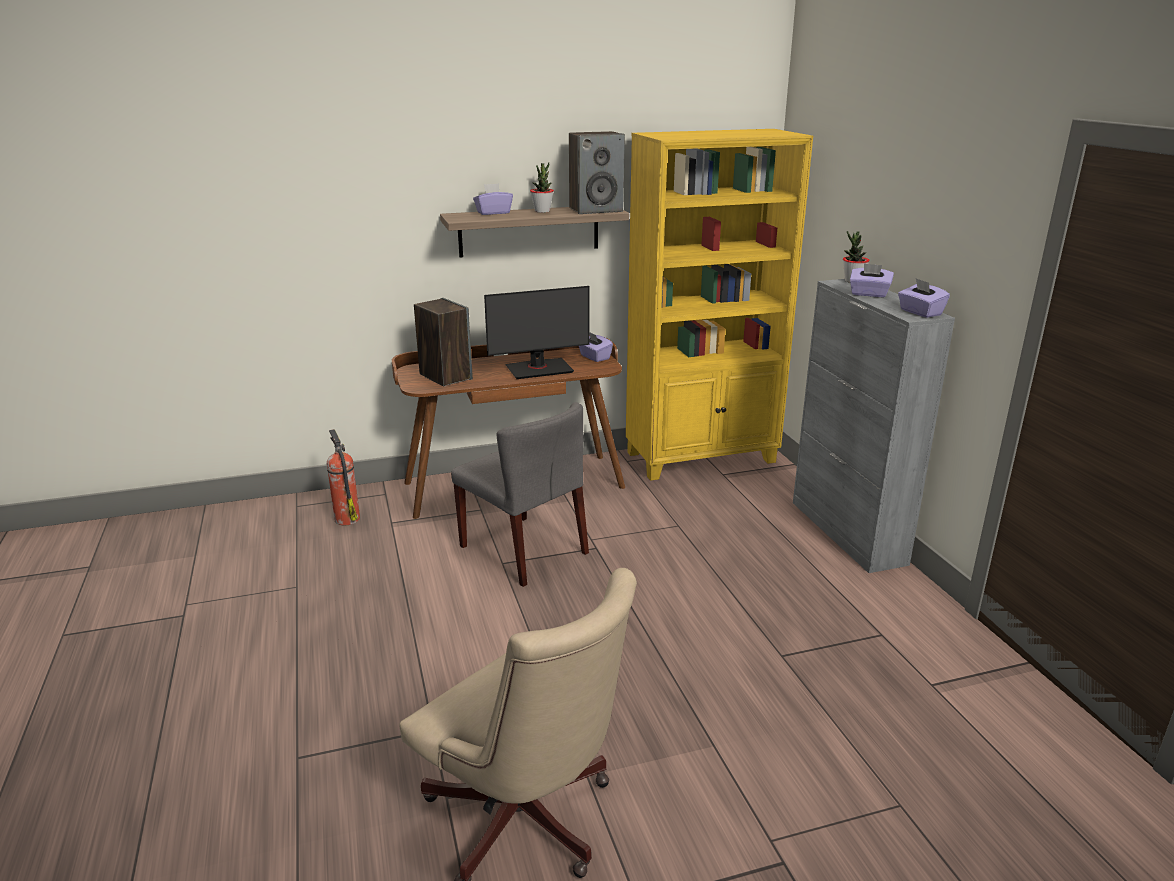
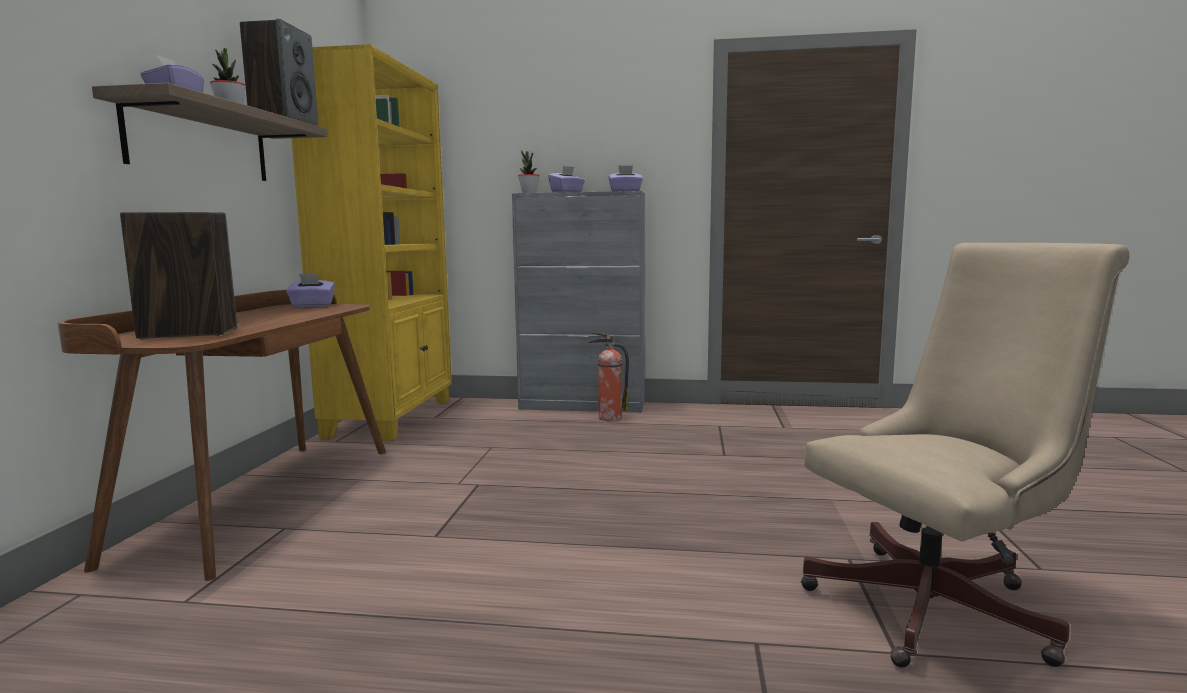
camera: 65 degrees left, 15 degrees down
(347, 518) = (79, 646): fire extinguisher -> fire extinguisher (608, 418)
(524, 550) = (426, 518): grey chair -> none
(539, 369) = (286, 315): monitor -> none

